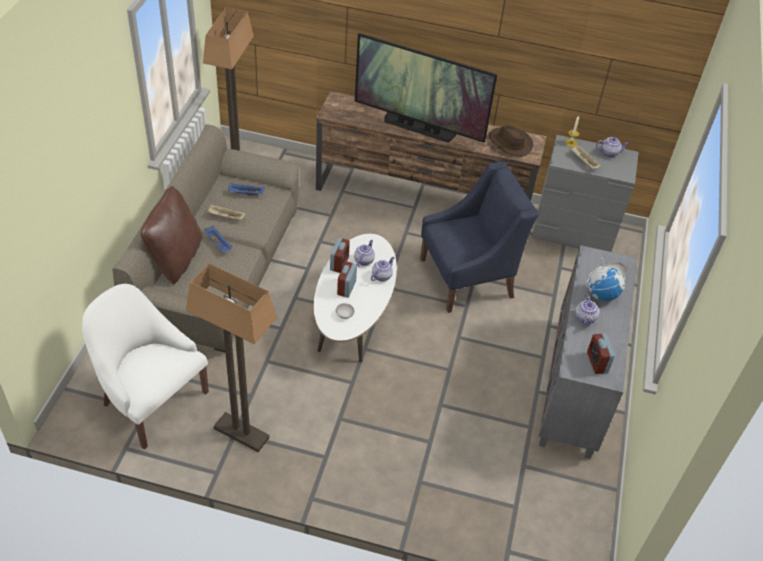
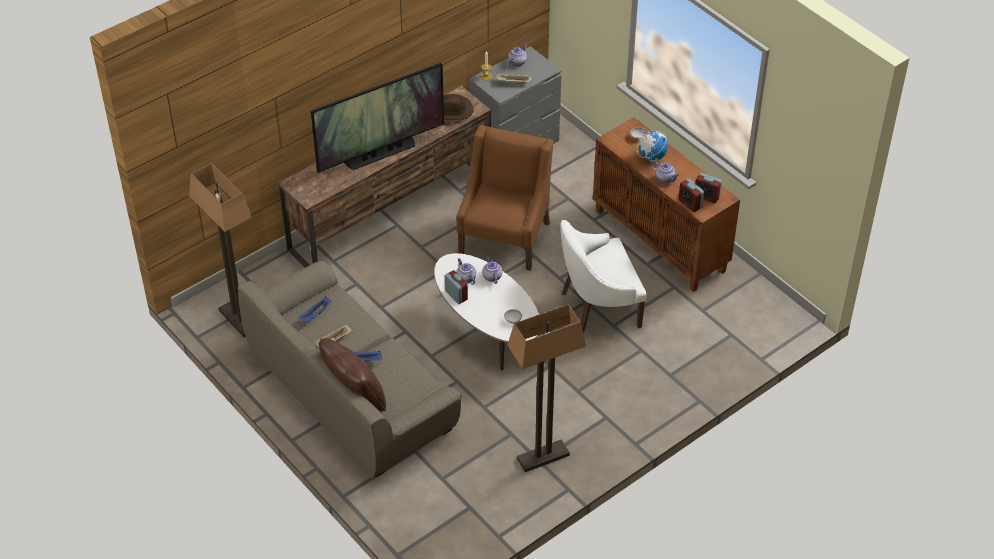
camera: 50 degrees left, 0 degrees up
(151, 400) = (463, 499): white armchair -> white armchair (598, 306)
(346, 288) = (486, 304): alarm clock -> alarm clock (690, 204)
(467, 277) = (505, 237): blue armchair -> brown armchair
(575, 387) = (661, 241): grey cabinet -> brown cabinet

